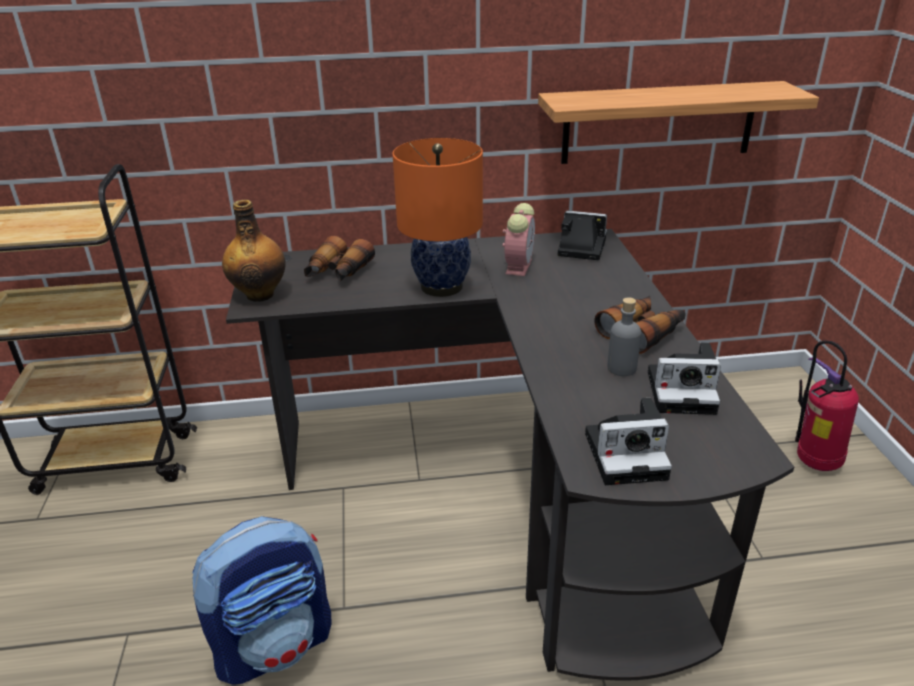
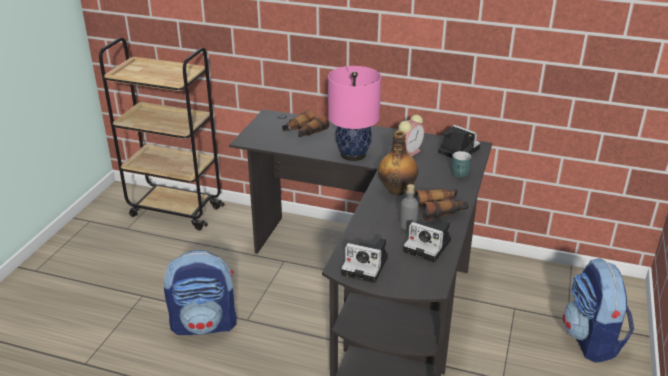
camera: 25 degrees right, 0 degrees up
(260, 294) = (255, 135): bottle -> bottle (397, 190)
(442, 286) = (353, 154): orange table lamp -> pink table lamp
(617, 278) = (461, 175): none -> turquoise mug
(658, 123) = (530, 79): shelf -> none
(813, 462) = (591, 340): fire extinguisher -> backpack

